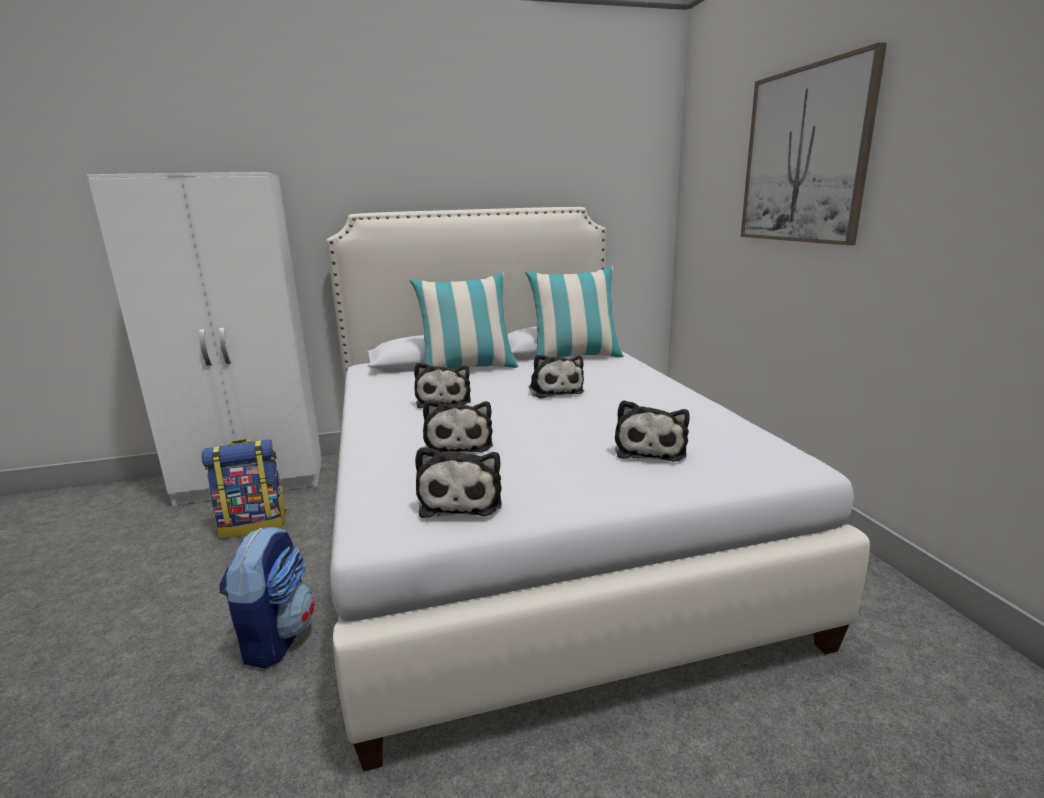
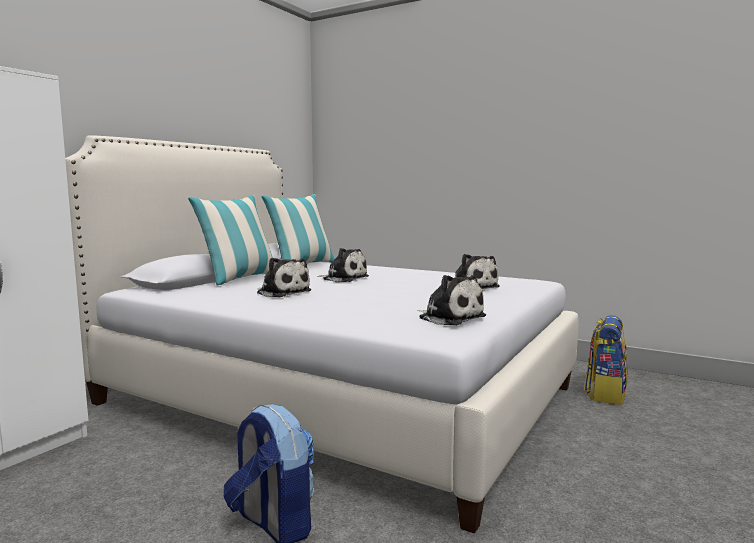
camera: 45 degrees left, 10 degrees down
(254, 524) = (70, 482): backpack -> backpack (605, 393)
(458, 444) = (369, 303): plush toy -> none
(804, 156) = (434, 123): picture -> none

